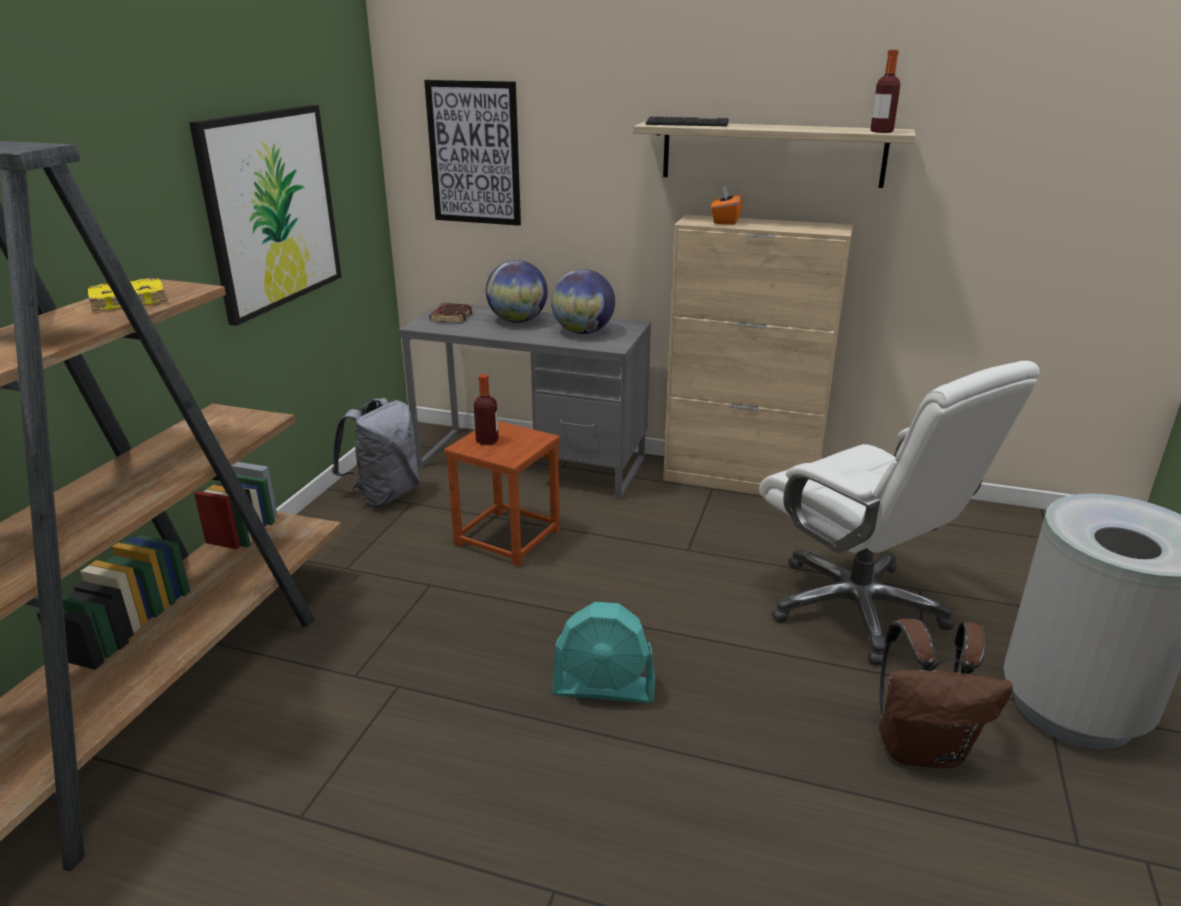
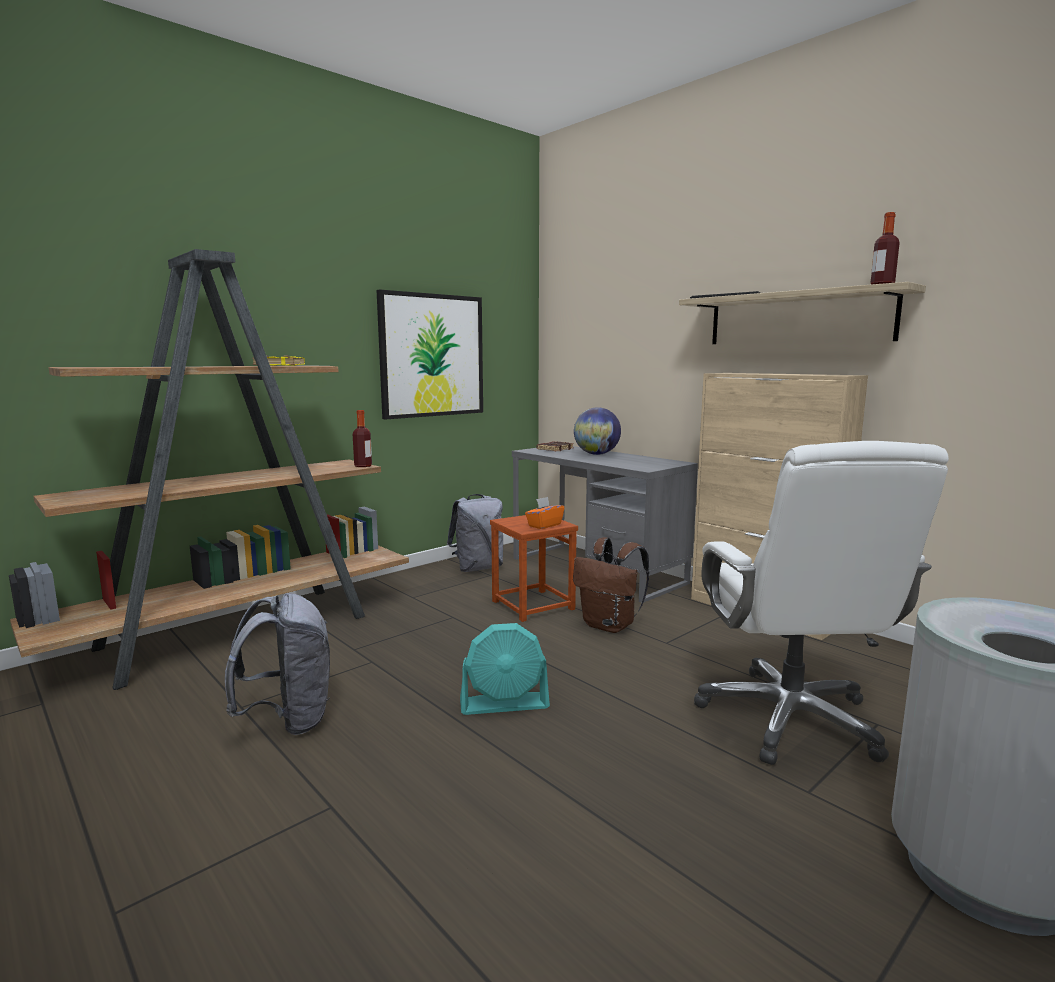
camera: 30 degrees right, 15 degrees down
(385, 808) = (289, 720): none -> grey backpack
(474, 153) = (589, 336): picture -> none
(487, 441) = (523, 520): bottle -> bottle (363, 466)
(583, 332) = (635, 462): globe -> none
(604, 688) = (504, 704): turquoise fan -> turquoise fan turned 45 degrees counterclockwise
(725, 221) = (751, 373): orange tissue box -> orange tissue box (544, 525)
(922, 748) = (752, 840): brown backpack -> brown backpack (610, 625)

